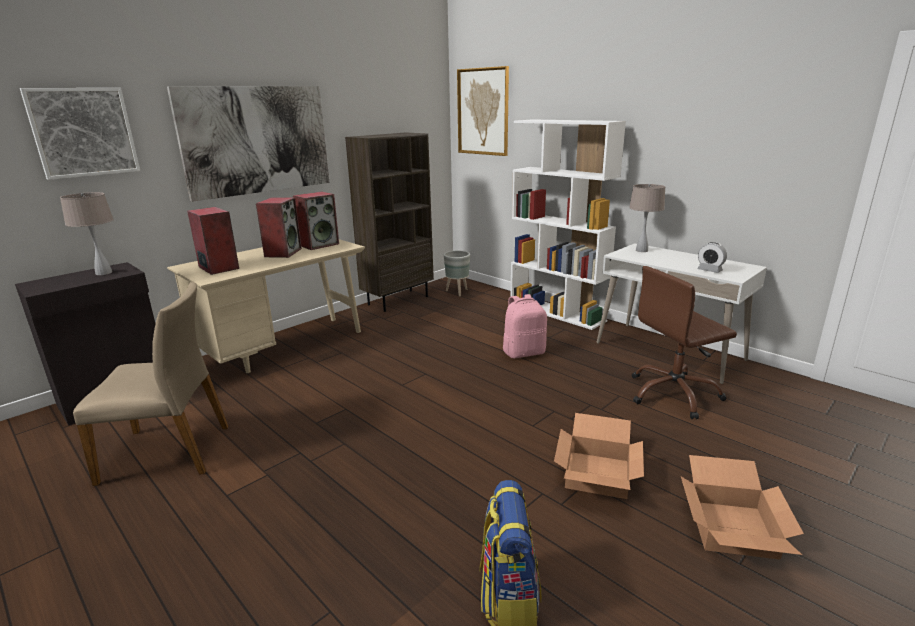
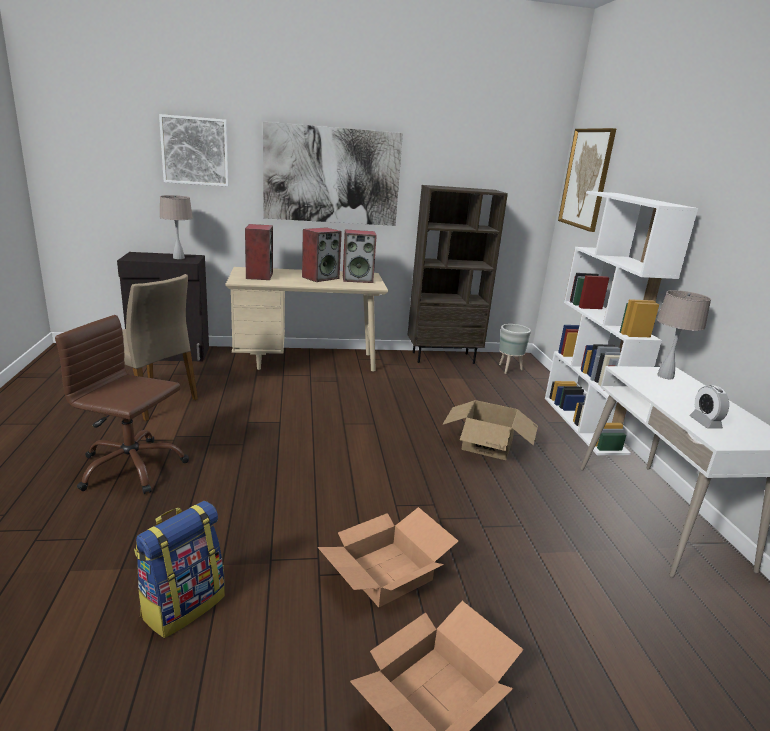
camera: 35 degrees right, 0 degrees up
(524, 352) = (487, 444): pink backpack -> cardboard box
(673, 394) = (588, 555): brown office chair -> brown office chair (131, 467)

